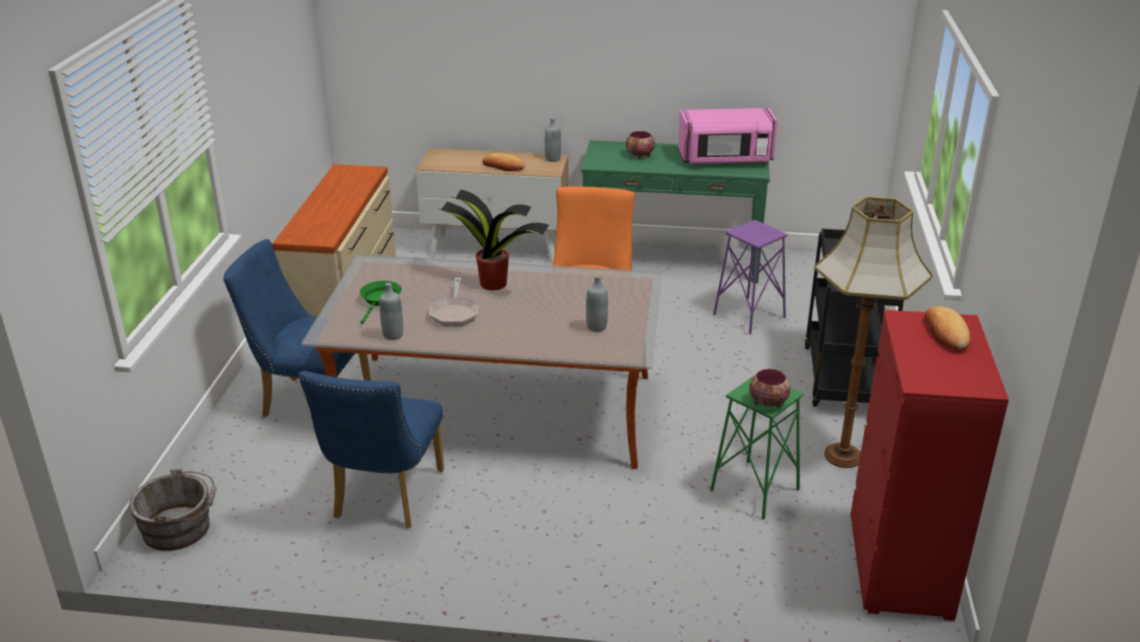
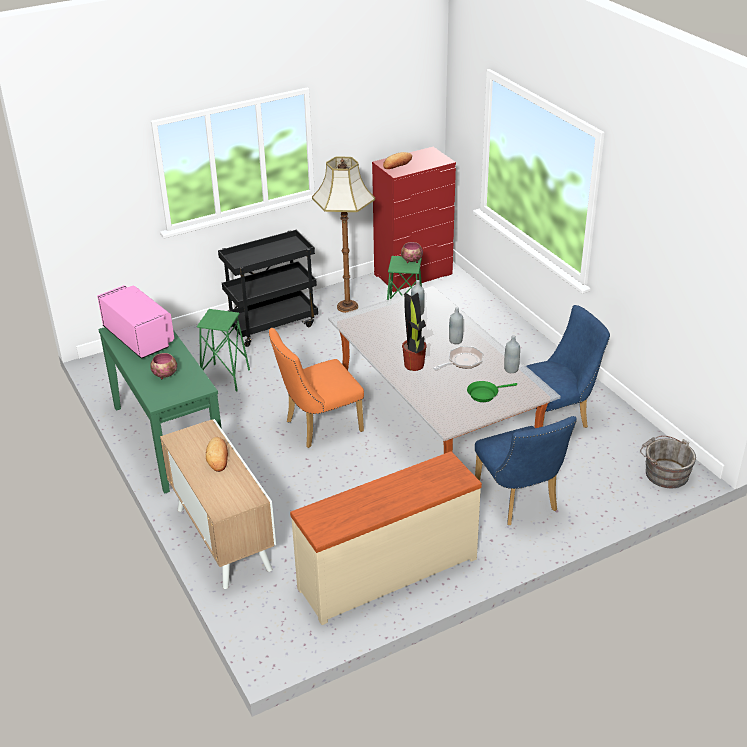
camera: 125 degrees left, 5 degrees up
(552, 159) = (179, 438): grey bottle -> grey bottle (455, 341)
(749, 316) = (225, 377): purple stool -> green stool

